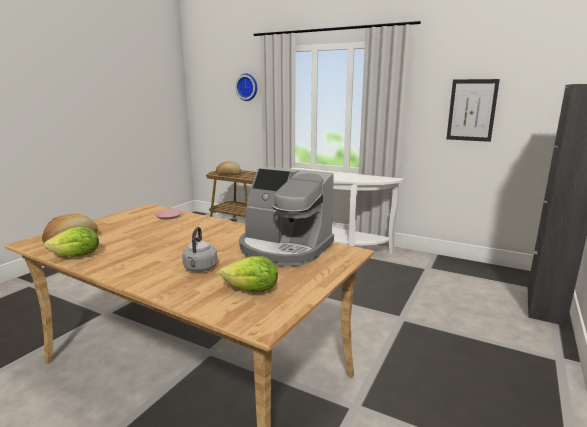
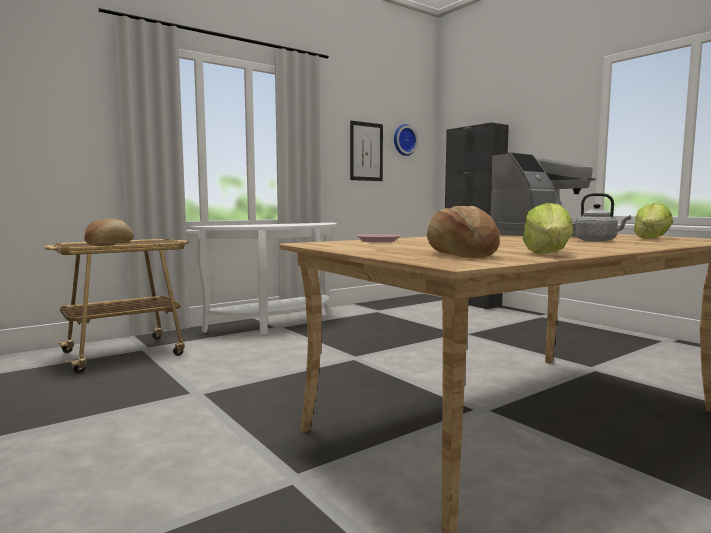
camera: 65 degrees left, 10 degrees down
(247, 87) = (70, 96): wall clock -> wall clock (403, 140)

